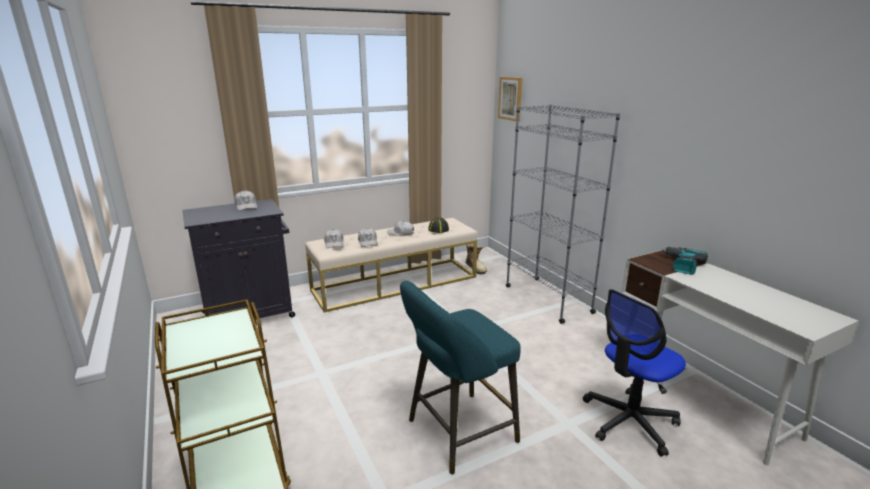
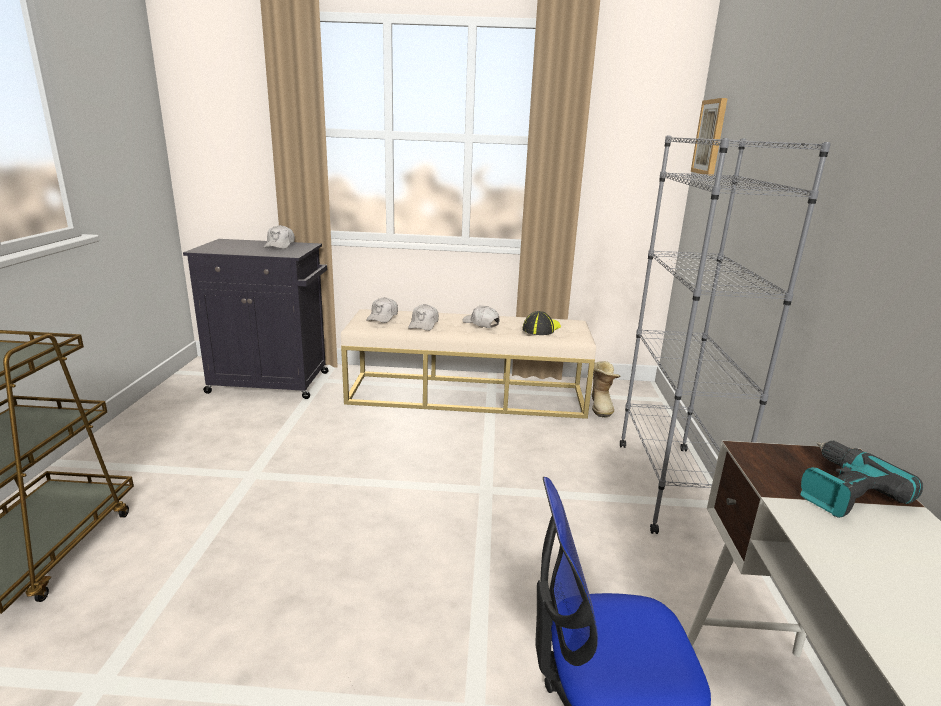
camera: 30 degrees right, 0 degrees up
(457, 433) = (296, 634): turquoise stool -> none

